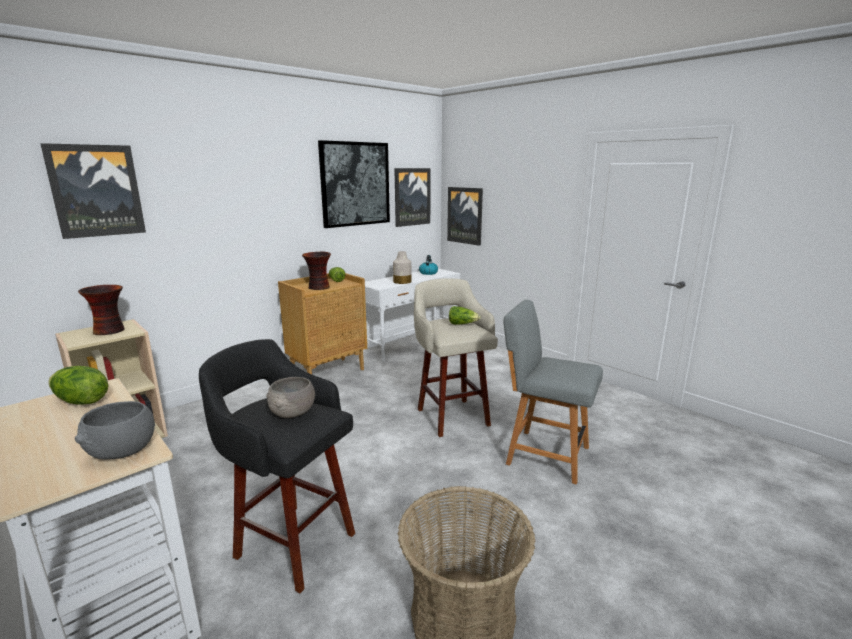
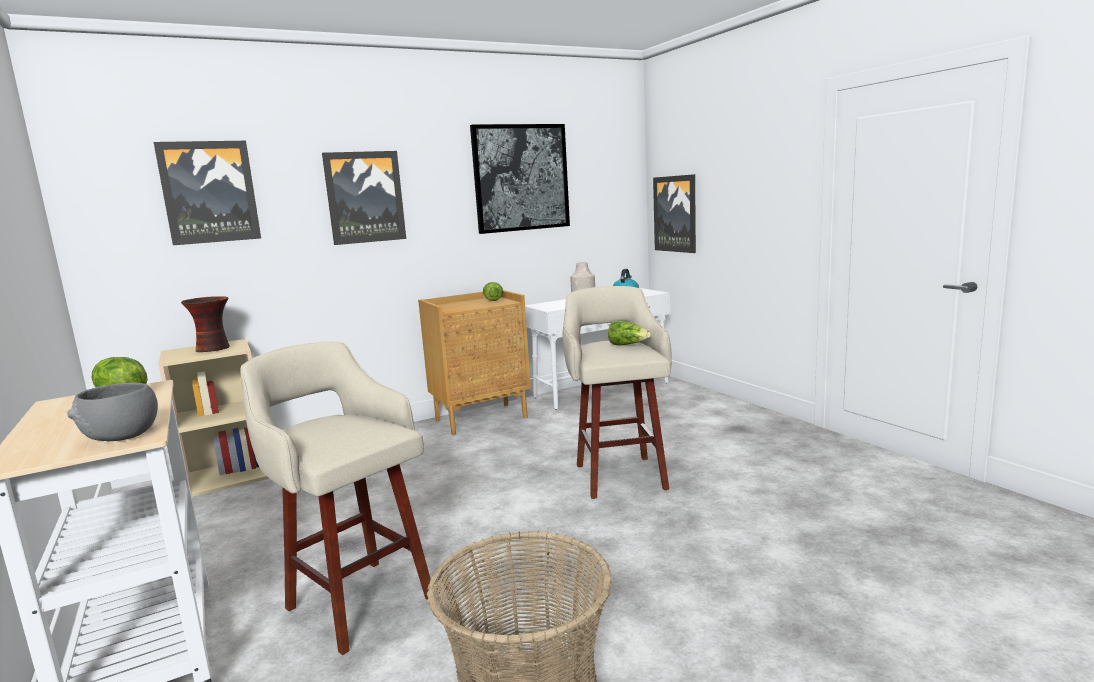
camera: 15 degrees right, 5 degrees down
(292, 412) = (349, 427): grey bowl -> none
(292, 543) = (357, 601): black stool -> beige stool
(319, 287) = (465, 306): vase -> none
(412, 197) = (602, 193): picture -> picture (365, 197)
(544, 454) = (733, 529): grey chair -> none

